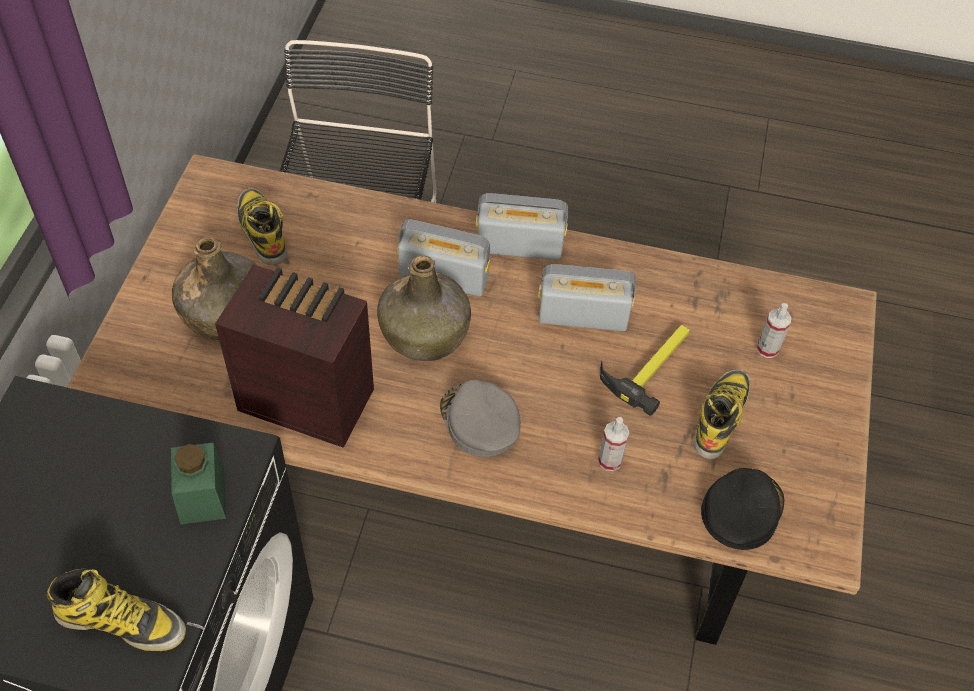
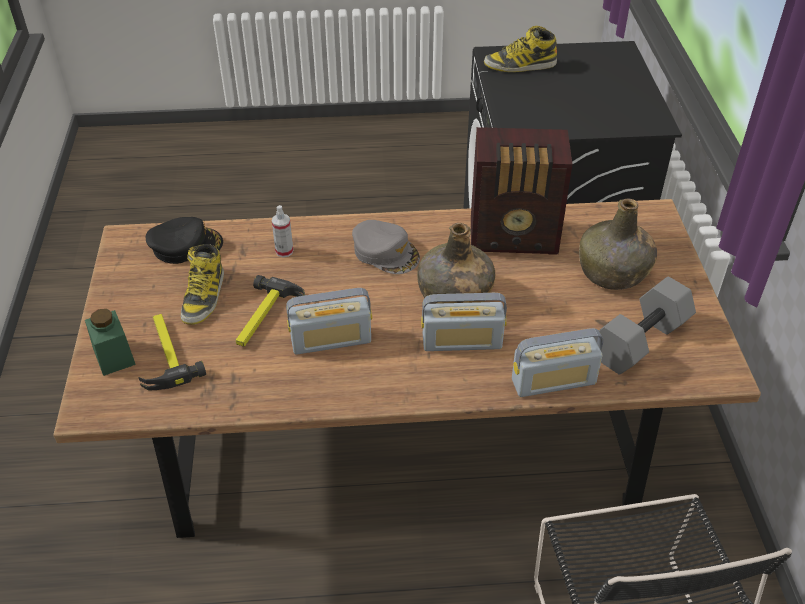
camera: 165 degrees right, 10 degrees down
(202, 496) = (520, 110): green jar -> green jar (114, 356)
(261, 230) = (639, 339): boot -> grey dumbbell
(519, 247) = (408, 385): radio -> radio (553, 381)
(741, 510) = (186, 245): black cap -> black cap turned 120 degrees counterclockwise
(767, 349) = (165, 354): spray bottle -> hammer

